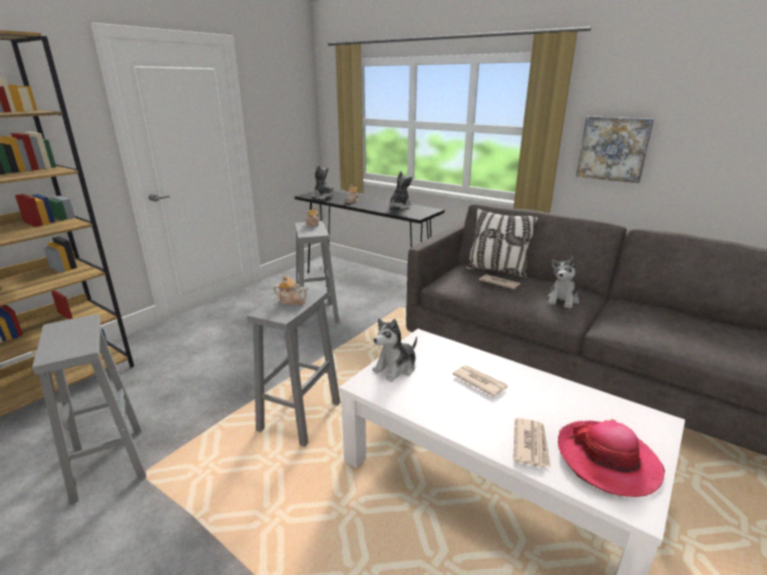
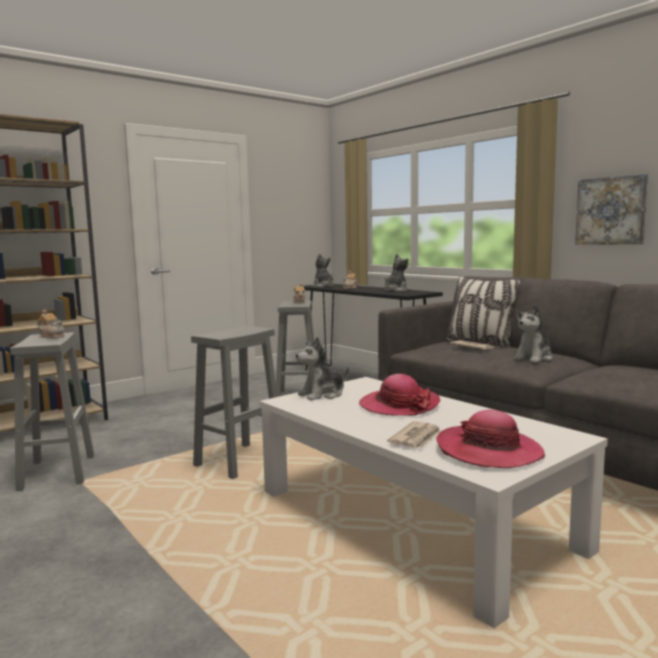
camera: 15 degrees right, 15 degrees down
(292, 301) = (237, 331): teapot -> teapot (52, 336)
(479, 381) = (399, 405): newspaper -> hat

